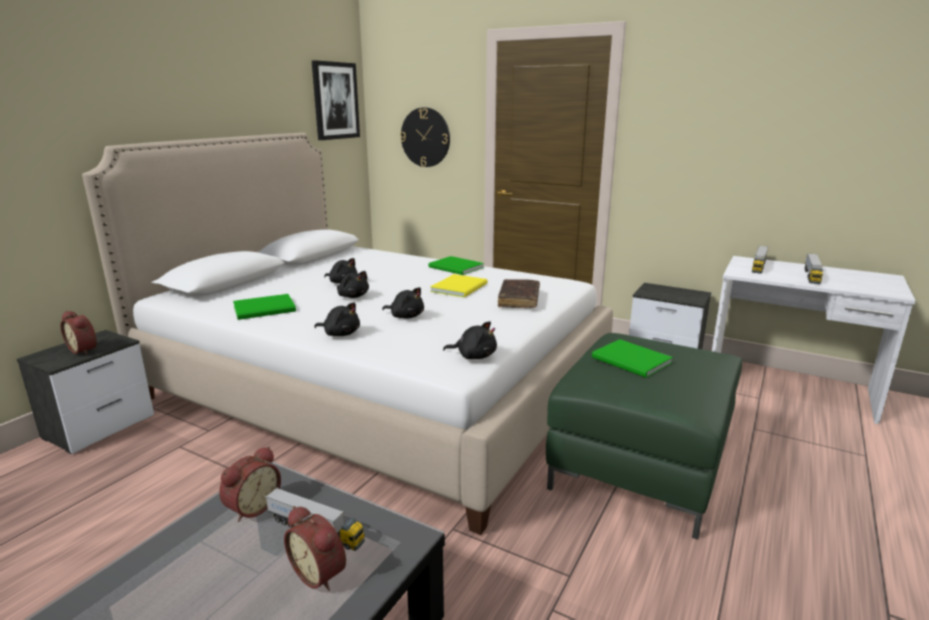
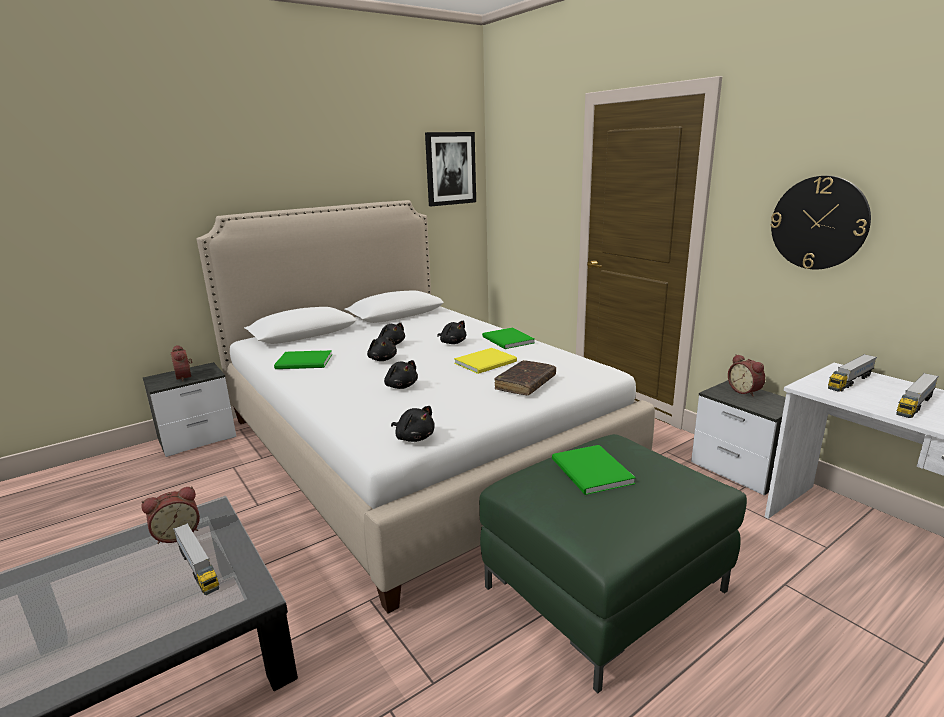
camera: 25 degrees right, 0 degrees up
(321, 572) = (167, 605): alarm clock -> alarm clock (745, 391)
(340, 334) = (332, 395): black plush toy -> black plush toy (452, 342)
(425, 137) = (531, 204): wall clock -> wall clock (818, 223)

